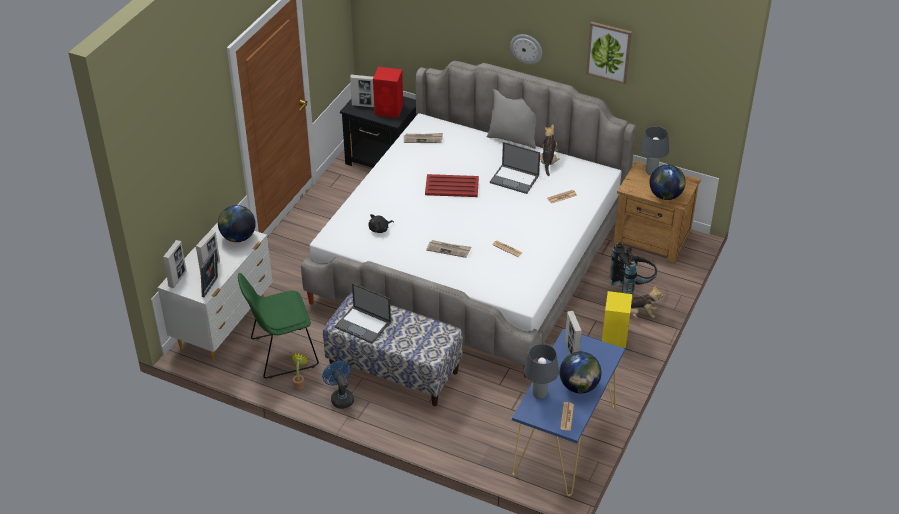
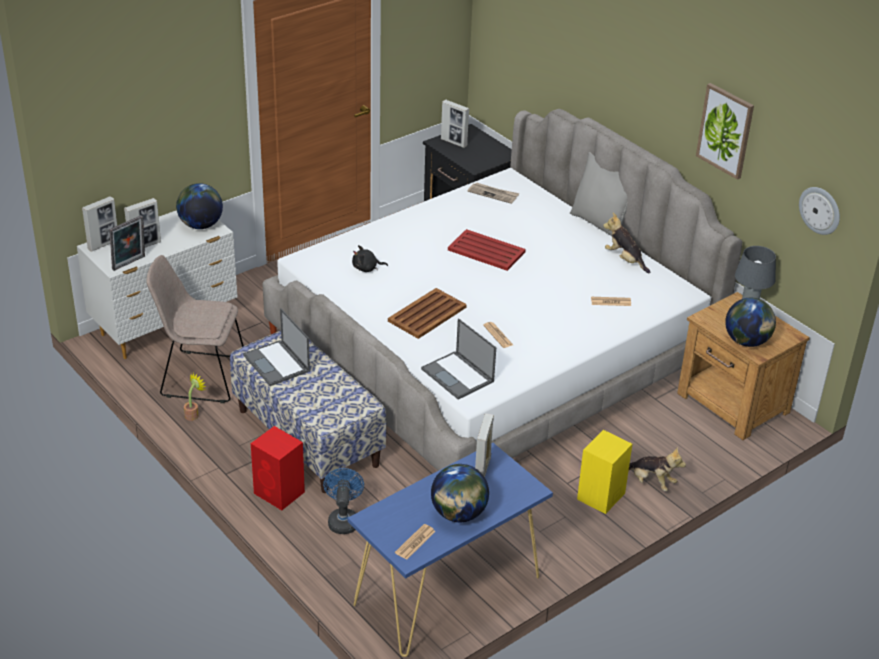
camera: 25 degrees right, 5 degrees down
(281, 353) = (200, 376): green chair -> beige chair
(340, 397) = (226, 444): blue fan -> blue fan (343, 519)
(389, 110) = (479, 155): red speaker -> red speaker (280, 493)
(449, 249) = (428, 314): newspaper -> brown tray
(515, 179) = (568, 266): laptop -> laptop (458, 376)
(526, 48) = (637, 108): wall clock -> wall clock (820, 210)
(539, 395) = (401, 505): grey table lamp -> none
(548, 161) = (624, 260): plush toy -> plush toy turned 75 degrees counterclockwise
(632, 288) = (665, 450): black backpack -> none

